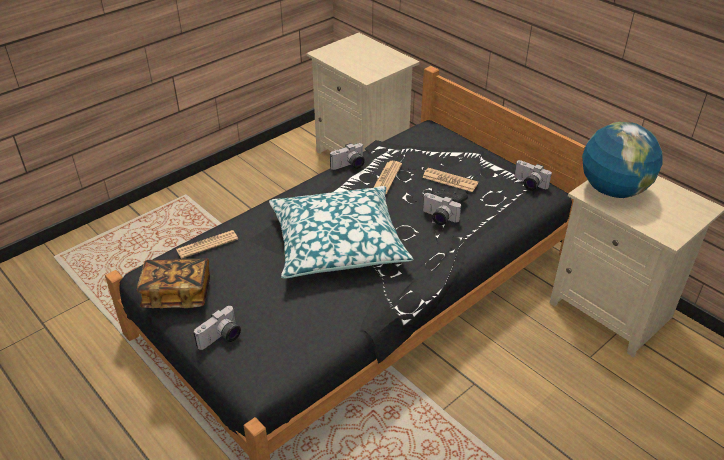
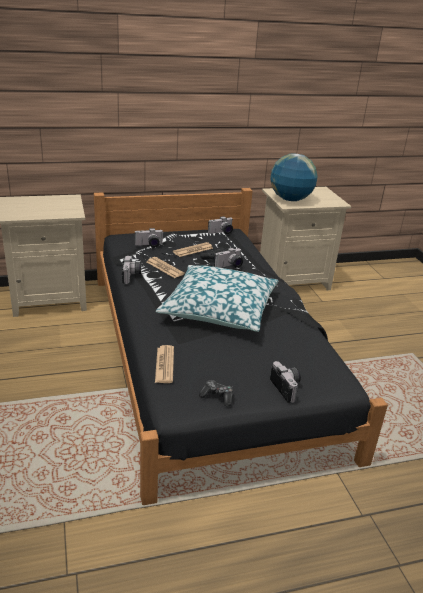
camera: 65 degrees left, 10 degrees down
(177, 294) = (217, 396): book -> game controller
(426, 150) = (149, 245): none -> camera

